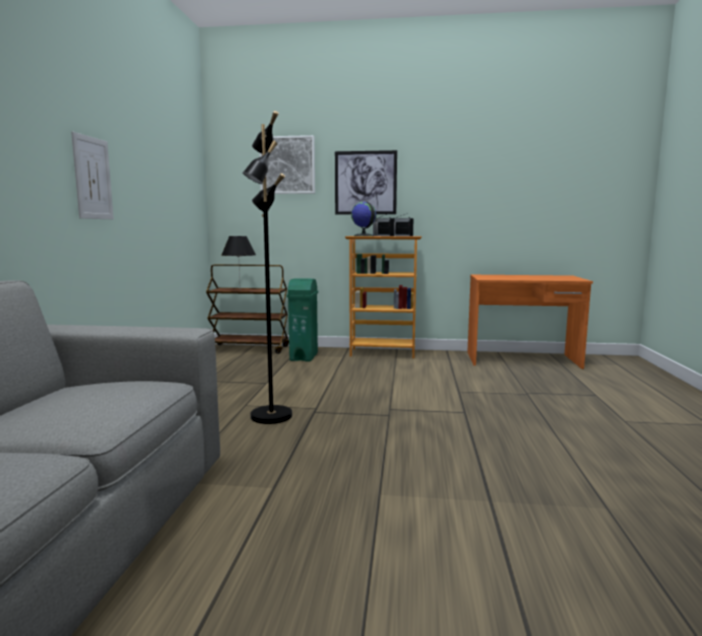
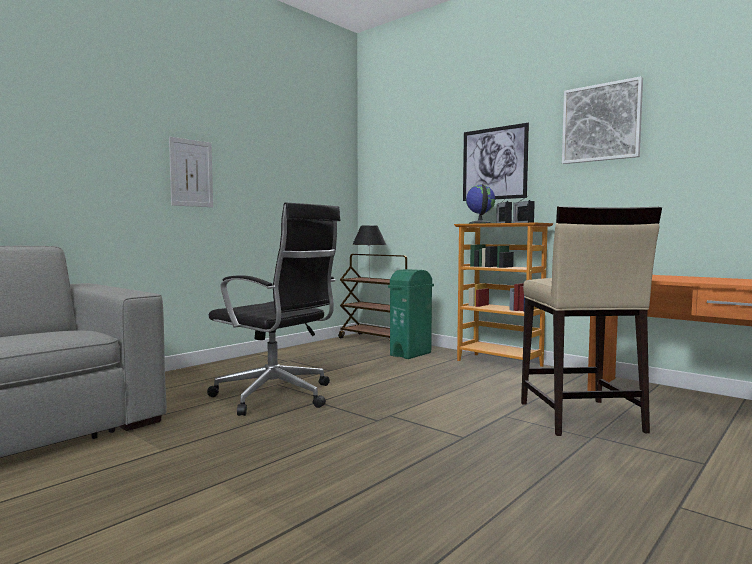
camera: 35 degrees right, 5 degrees down
(270, 416) = (276, 397): black floor lamp -> black office chair
(287, 165) = (421, 152): picture -> picture (601, 123)
(498, 382) = (579, 417): none -> beige stool

